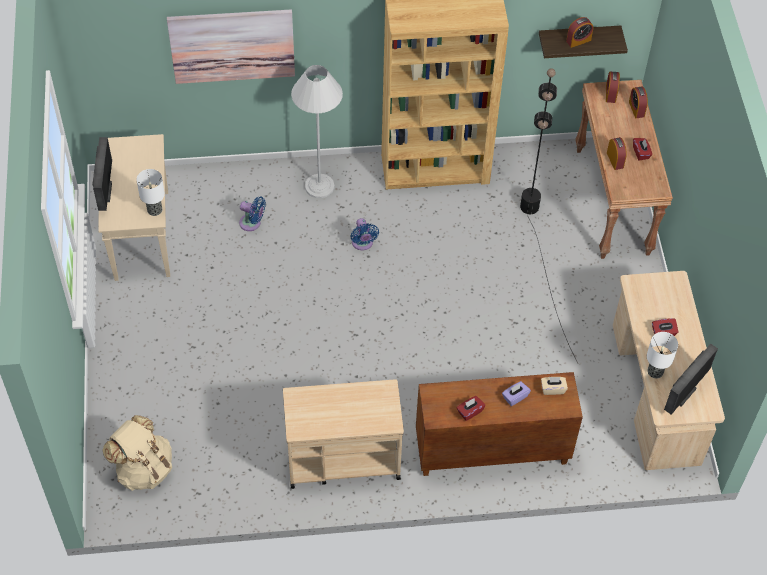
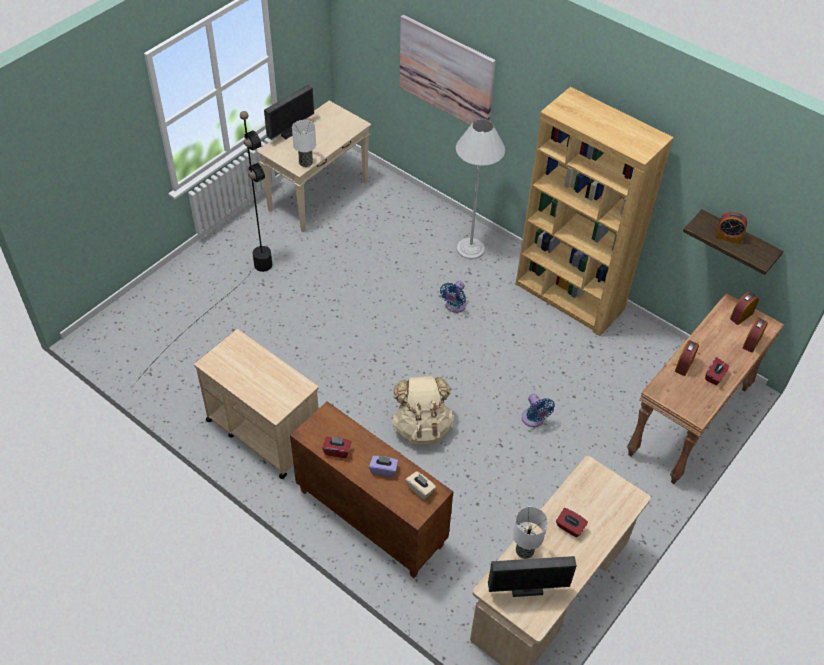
camera: 45 degrees right, 5 degrees down
(144, 469) = (140, 331): beige backpack -> beige backpack (422, 427)
(252, 223) = (395, 239): blue fan -> blue fan (534, 420)
(540, 249) = (585, 410): black floor lamp -> black floor lamp (229, 294)

